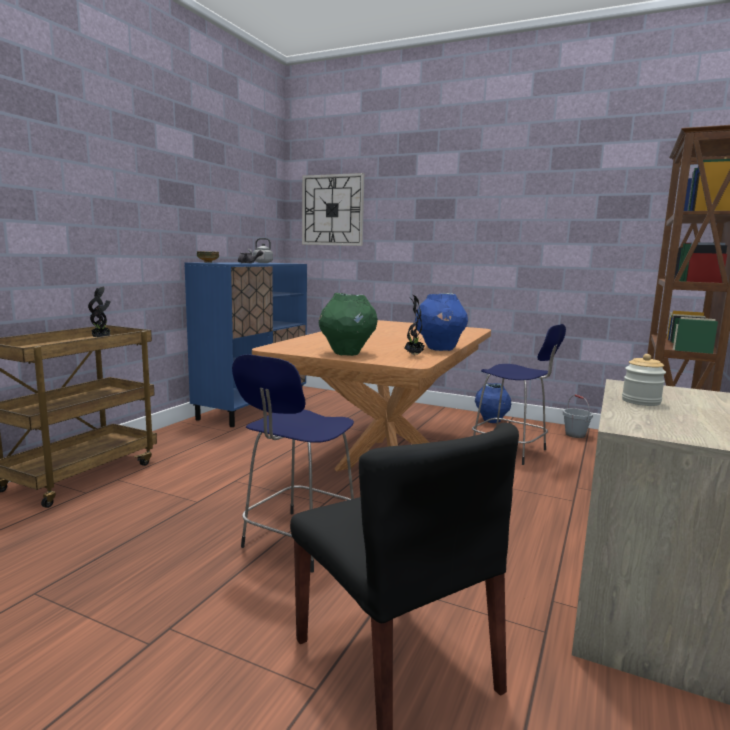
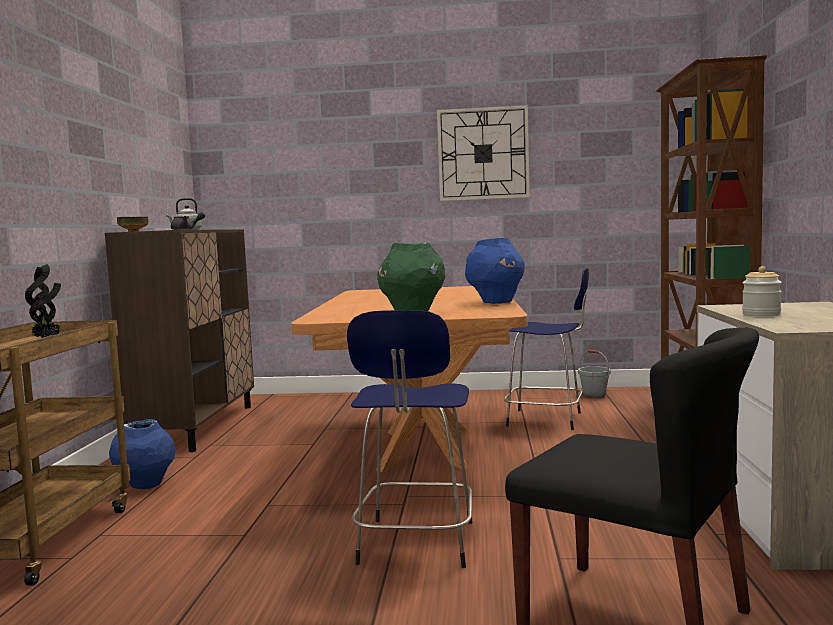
camera: 20 degrees left, 5 degrees down
(253, 408) = (197, 427): blue cabinet -> brown cabinet
(332, 210) = (262, 161): wall clock -> wall clock (483, 154)
(413, 355) = (484, 309): potted plant -> none
(491, 421) = (499, 396): blue vase -> blue vase (146, 485)

